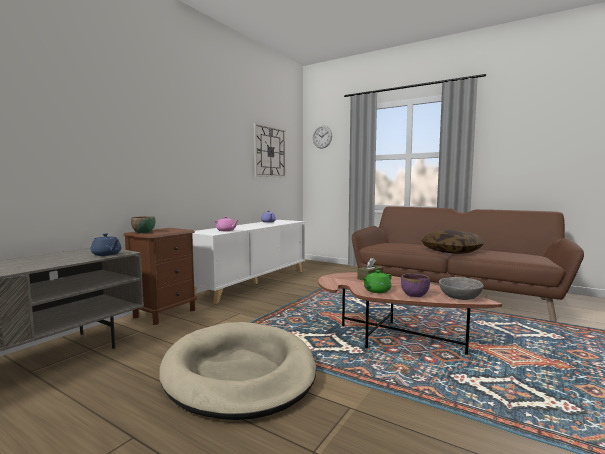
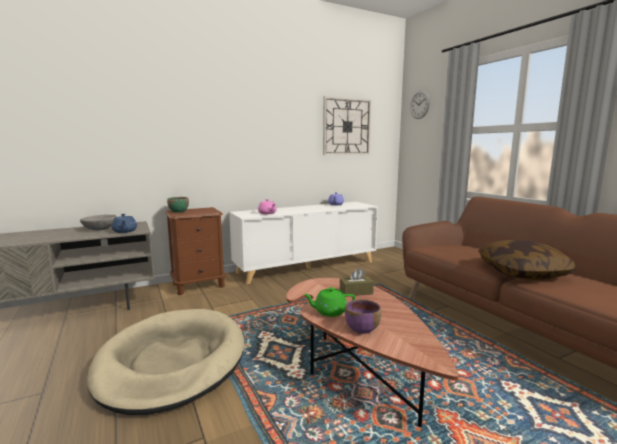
camera: 30 degrees right, 5 degrees up
(460, 297) = (415, 348): grey bowl -> grey bowl (100, 229)

